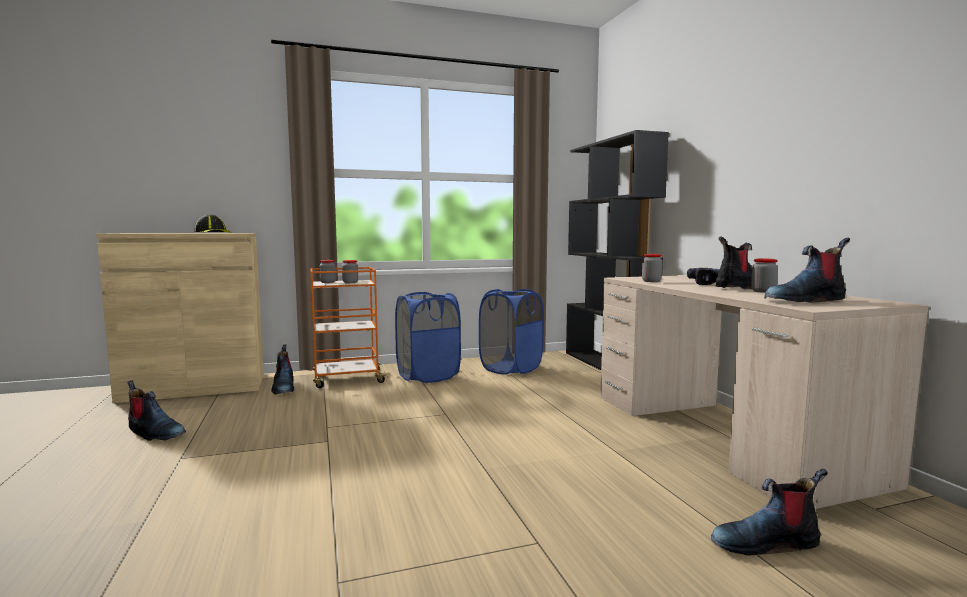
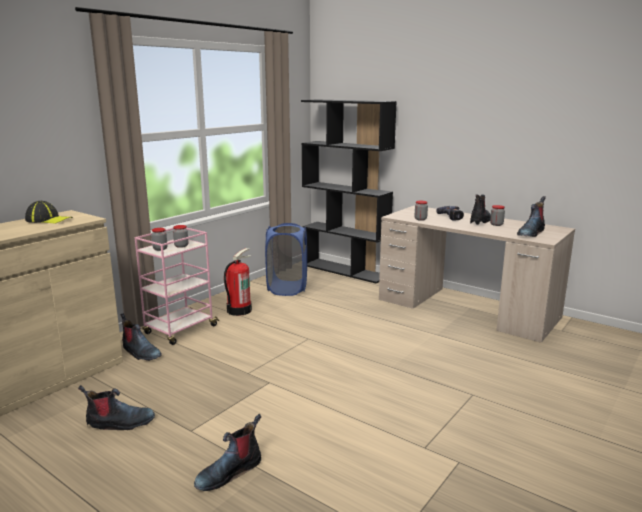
camera: 35 degrees left, 10 degrees up
(347, 379) = (180, 330): orange cart -> pink cart
(428, 375) = (239, 310): blue laundry basket -> fire extinguisher
(765, 542) = (546, 360): boot -> boot (229, 472)

